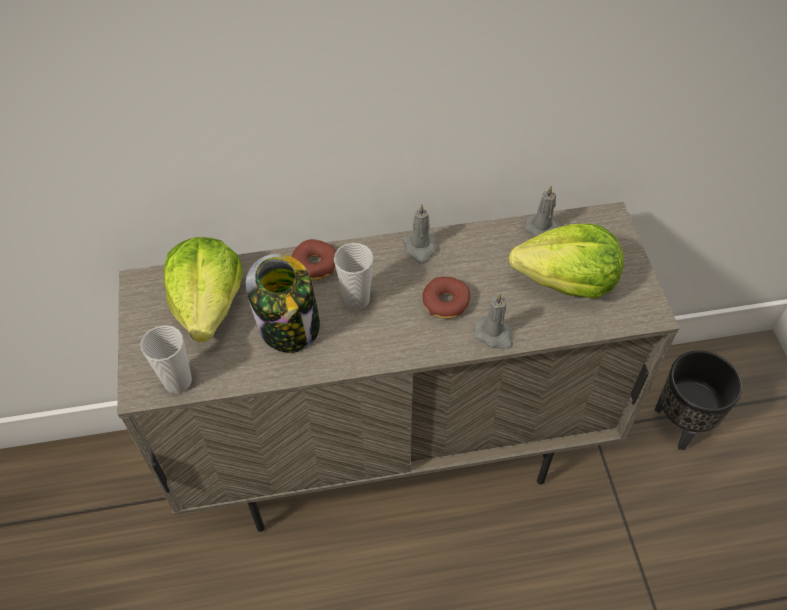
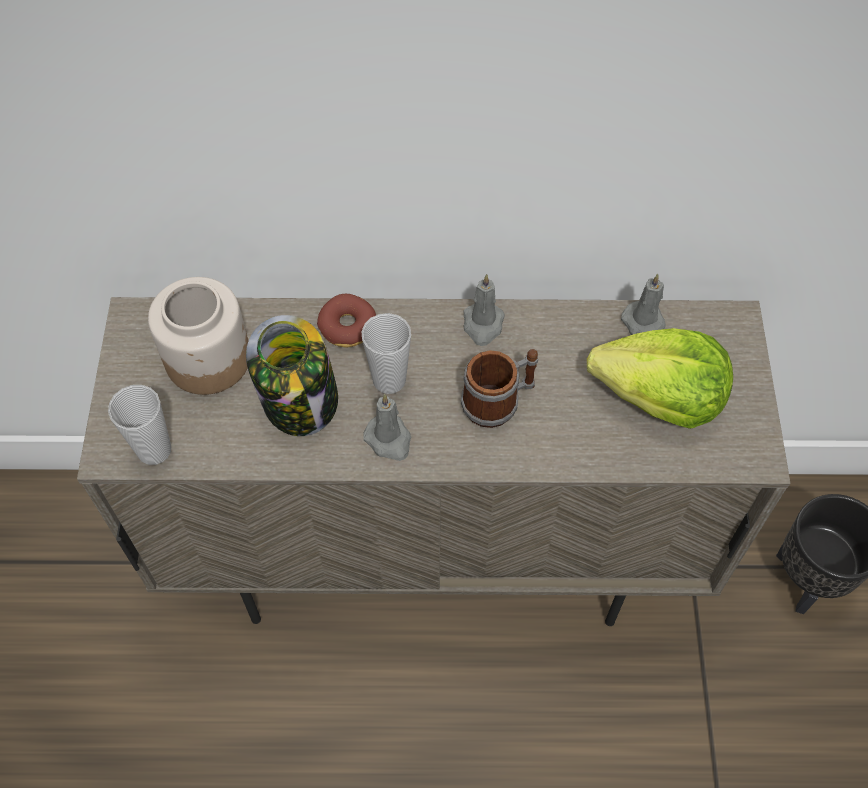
camera: 10 degrees right, 5 degrees up
(208, 304) = (209, 358): lettuce -> jar
(445, 302) = (499, 401): donut -> mug
(494, 335) = (551, 454): grey candle -> grey candle (389, 440)

